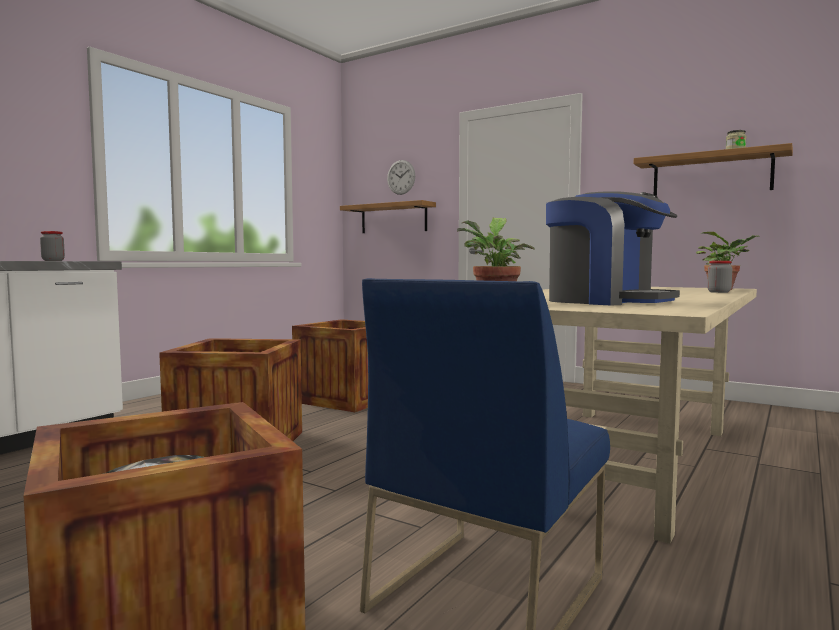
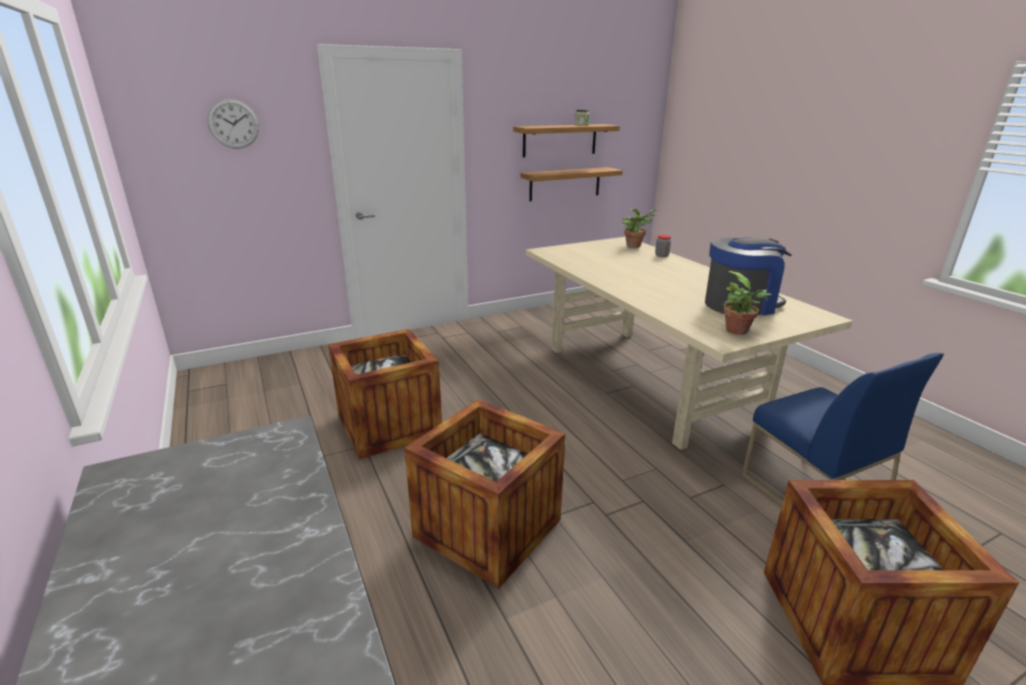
camera: 60 degrees left, 20 degrees up
(53, 260) = (244, 473): jar -> none
(393, 218) = (231, 181): shelf -> shelf (565, 184)

